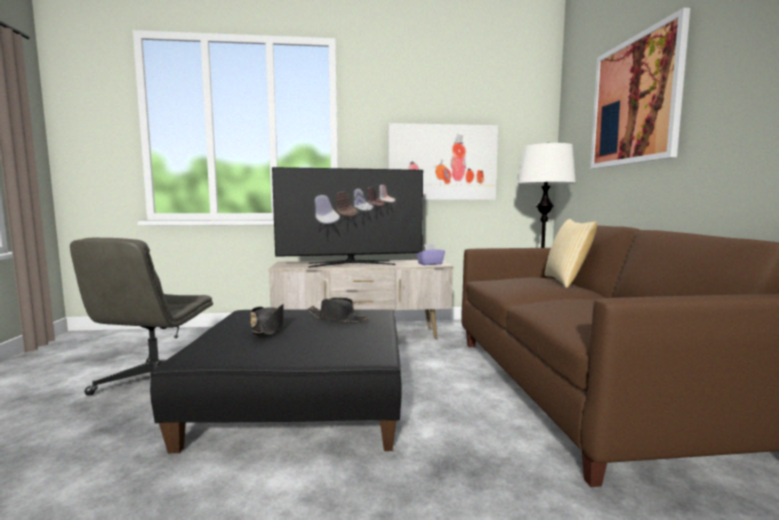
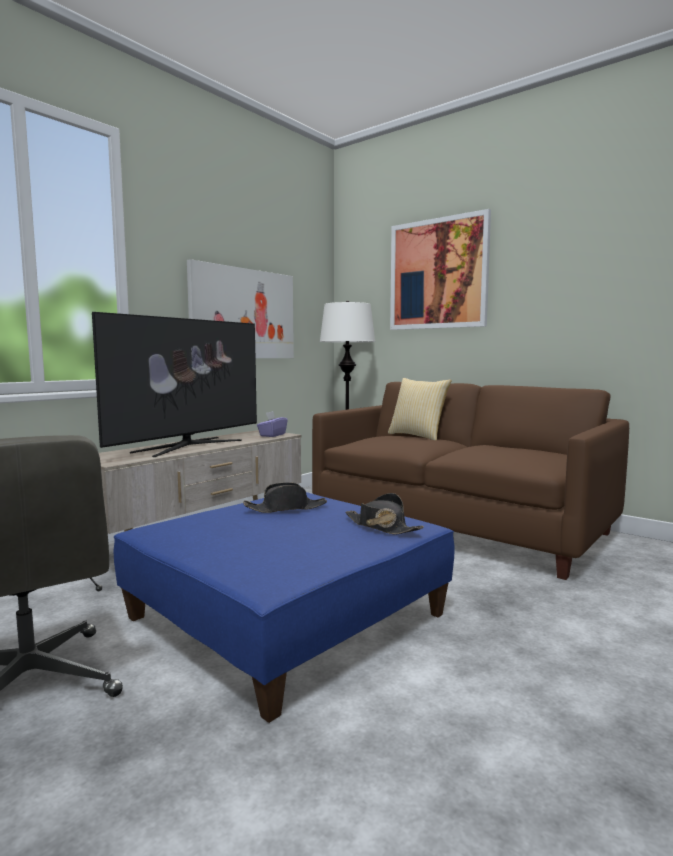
camera: 45 degrees left, 0 degrees up
(268, 328) = (249, 535): black hat -> black hat (381, 527)
(303, 400) = (286, 615): black ottoman -> blue ottoman

